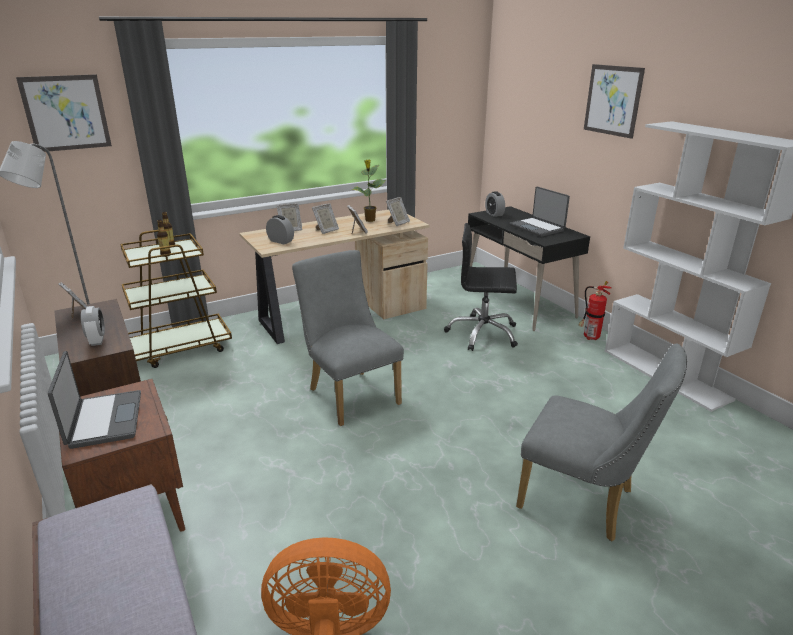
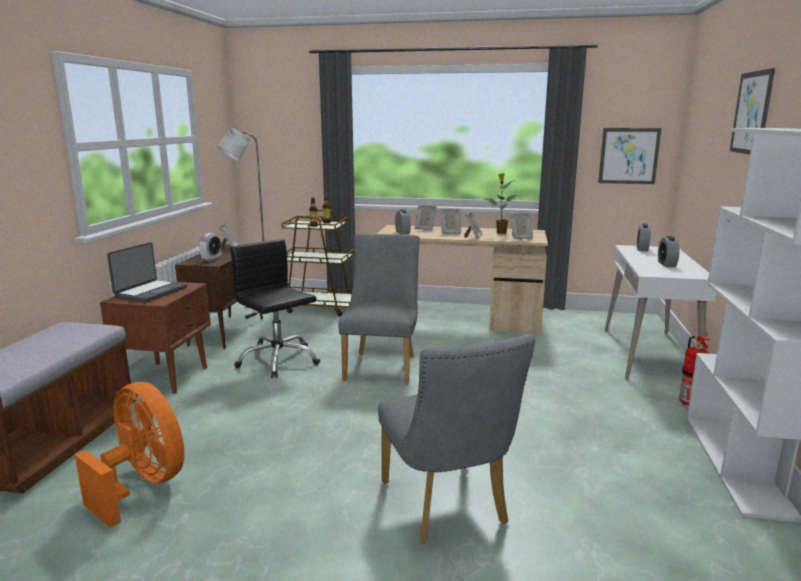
camera: 40 degrees right, 10 degrees down
(66, 113) = (284, 118): picture -> picture (629, 156)
(482, 334) = (565, 365): black office chair -> black office chair (278, 360)
(518, 303) = (648, 354): black desk -> white desk
(537, 228) = (666, 264): laptop -> alarm clock

